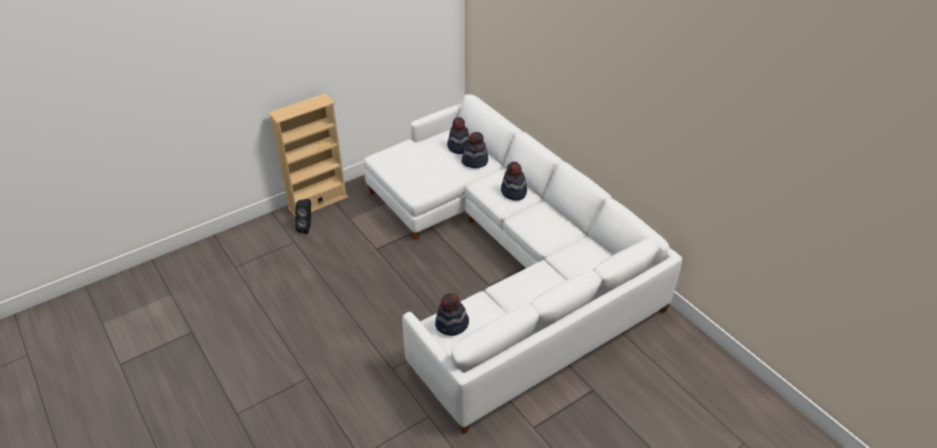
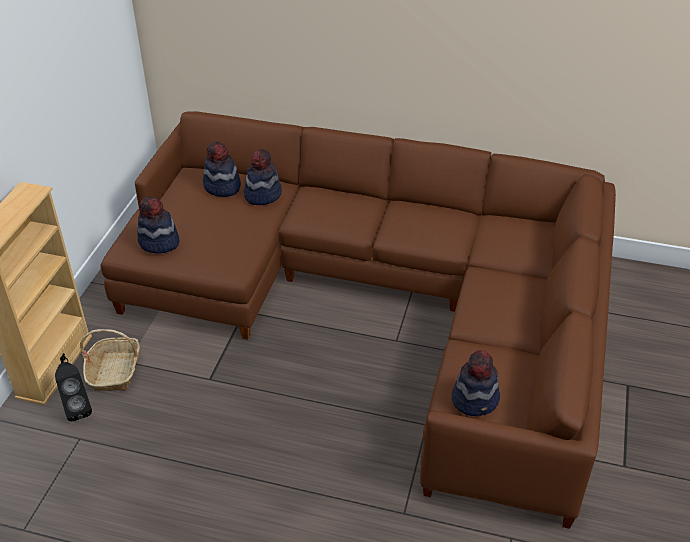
camera: 40 degrees left, 0 degrees up
(340, 220) = (115, 371): none -> basket
(505, 261) = (382, 302): white sofa -> brown sofa
(513, 192) = (351, 208): hat -> hat (159, 242)

